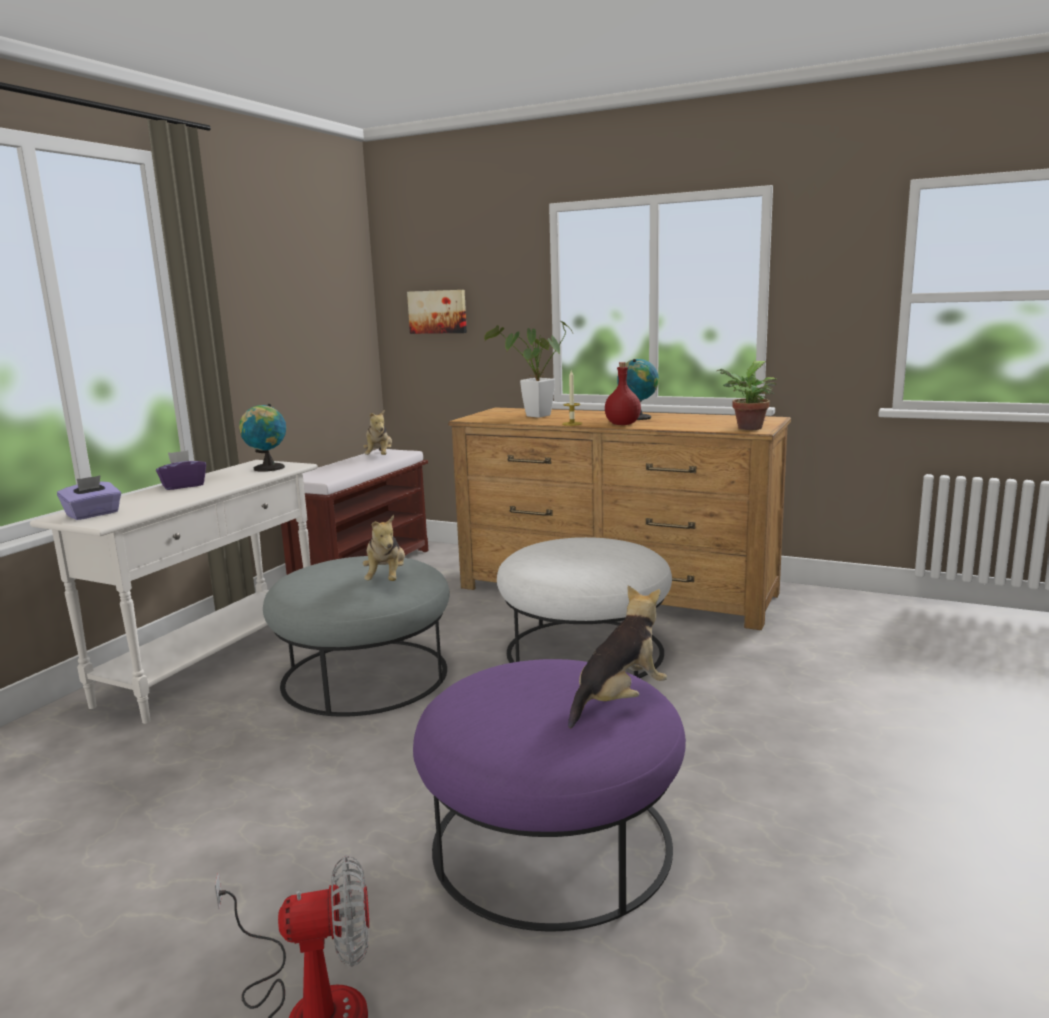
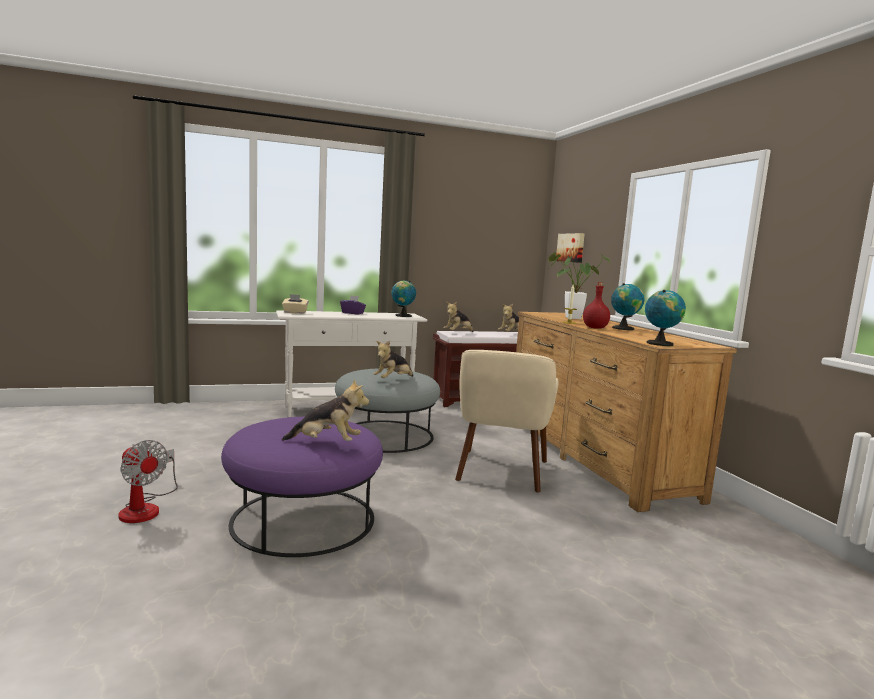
camera: 45 degrees right, 5 degrees down
(93, 514) = (295, 312): purple tissue box -> beige tissue box
(320, 475) = (458, 333): none -> plush toy
(584, 651) = (501, 471): white ottoman -> beige armchair
(747, 428) = (660, 343): potted plant -> globe

